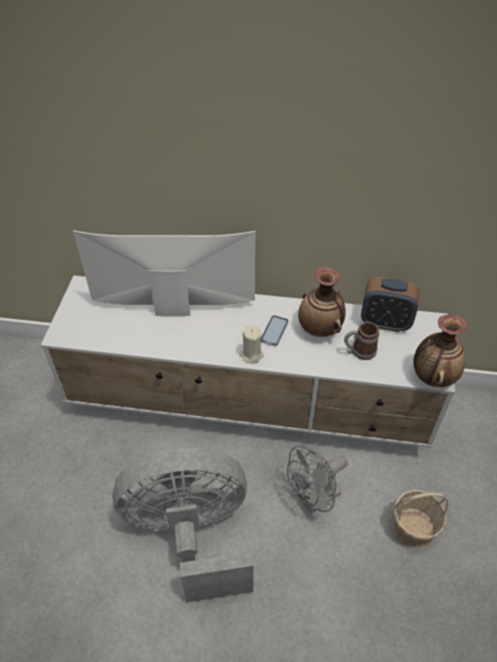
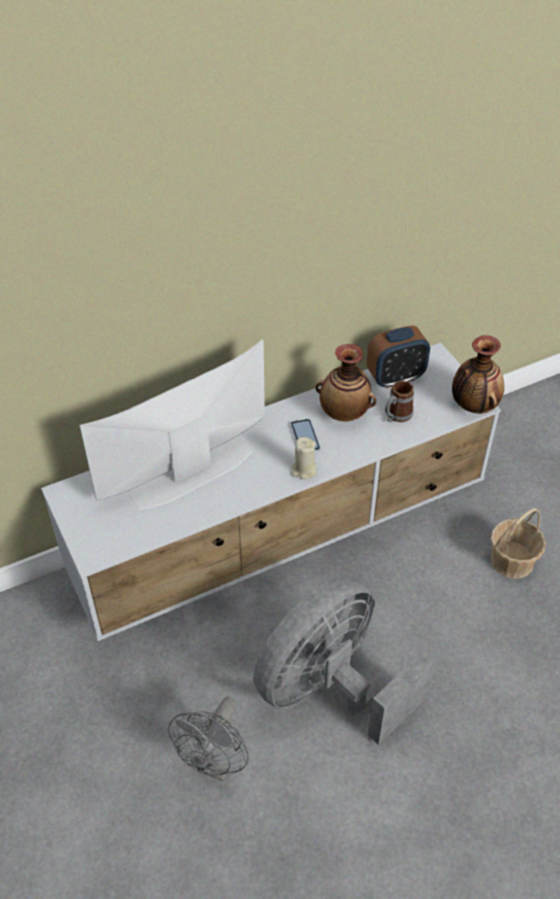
camera: 35 degrees left, 0 degrees up
(313, 500) = (412, 588): grey fan -> grey fan (216, 763)

